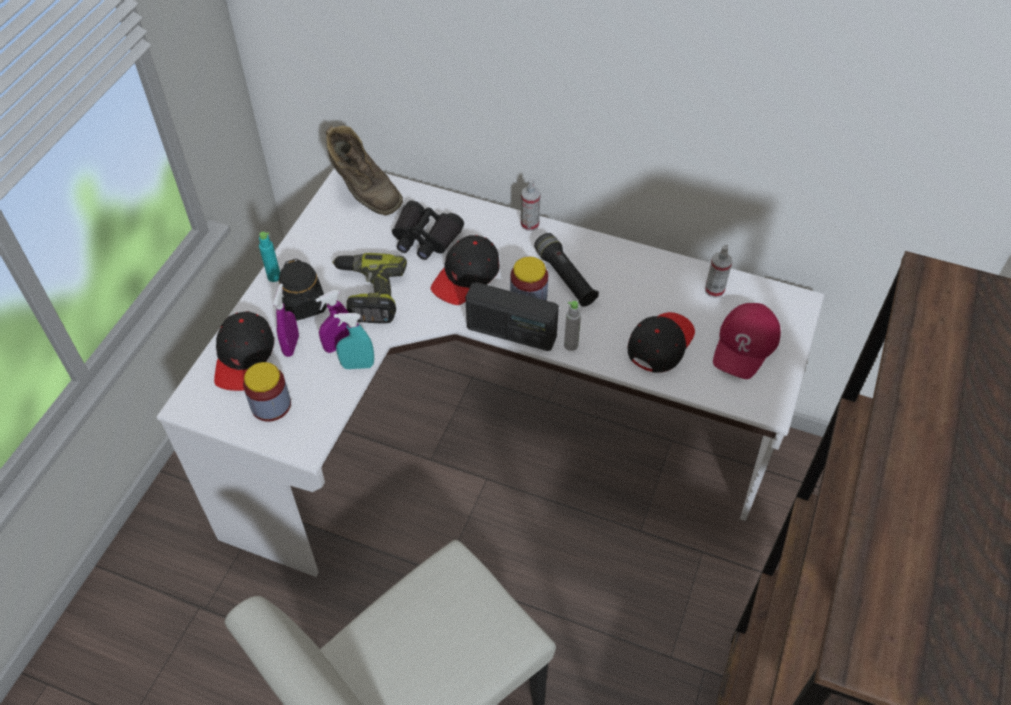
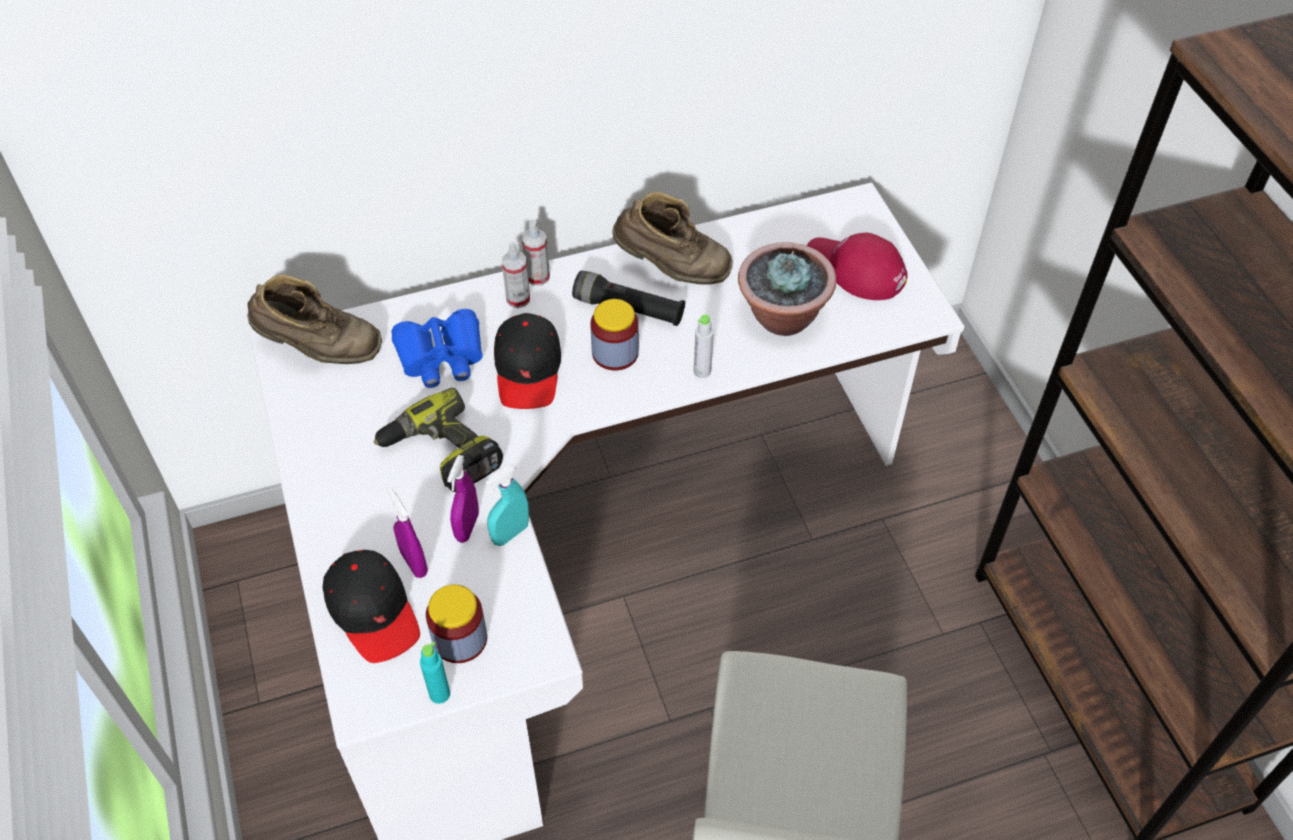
camera: 40 degrees left, 0 degrees up
(274, 277) = (312, 504): turquoise bottle -> turquoise bottle (439, 694)
(304, 305) = (381, 511): black jar -> none
(425, 237) = (441, 357): black binoculars -> blue binoculars
(511, 332) = (632, 396): radio -> none
(618, 269) = (671, 270): none -> brown boot
(660, 344) = (782, 317): black cap -> potted plant
(714, 290) = (777, 236): spray bottle -> spray bottle (518, 299)
(745, 345) = (854, 270): red cap -> red cap turned 135 degrees clockwise

